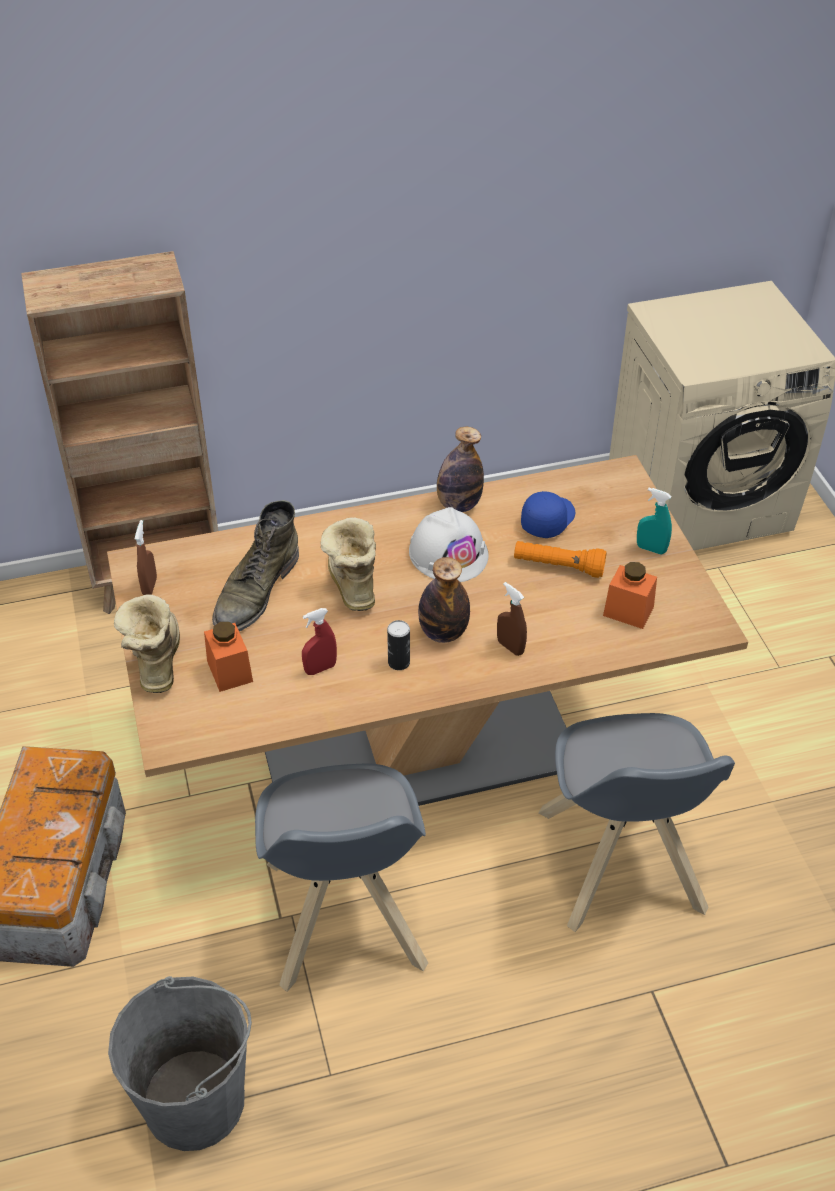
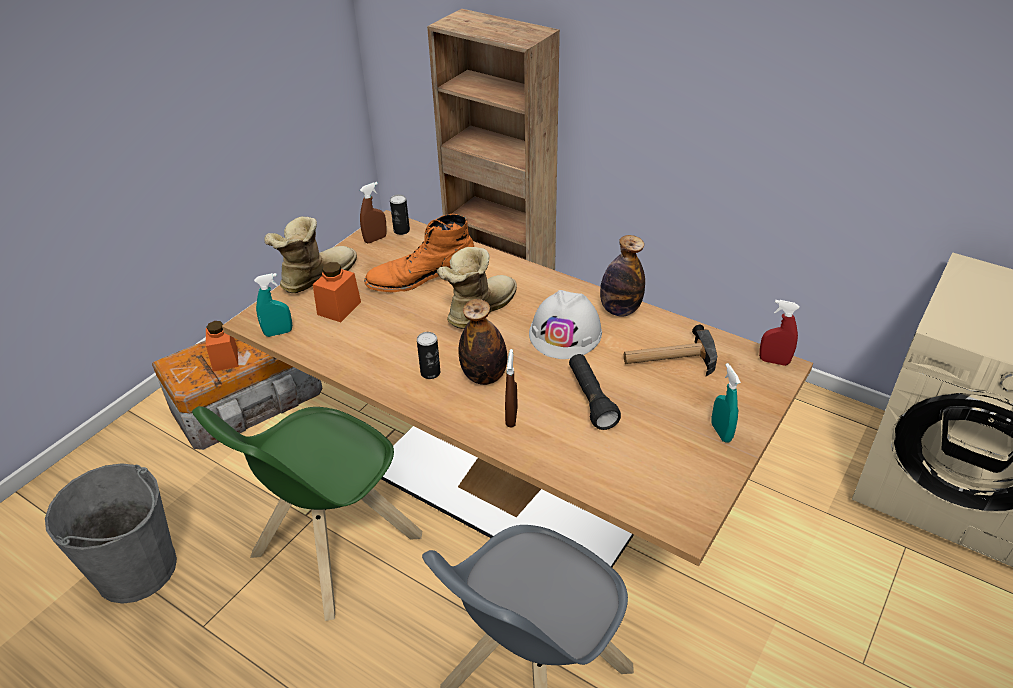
camera: 50 degrees right, 5 degrees down
(161, 561) = (401, 230): none -> can
(213, 733) = (278, 333): none -> turquoise spray bottle
(256, 591) = (421, 277): green boot -> orange boot
(320, 668) = (384, 342): red spray bottle -> red spray bottle (774, 361)
(345, 919) = (332, 548): grey chair -> green chair
(541, 590) = (591, 399): none -> black flashlight
(547, 520) = (669, 359): blue cap -> hammer
(558, 567) = (628, 393): orange flashlight -> none
(628, 611) = (633, 460): orange jar -> orange jar (225, 359)

